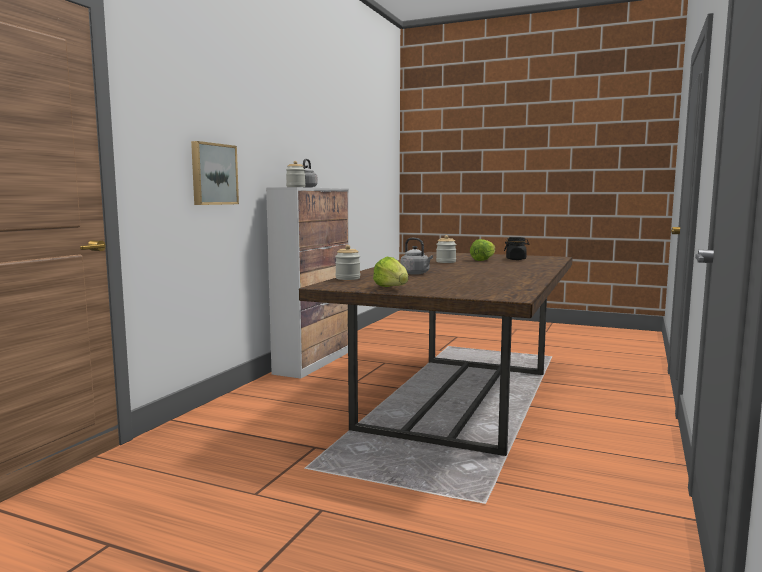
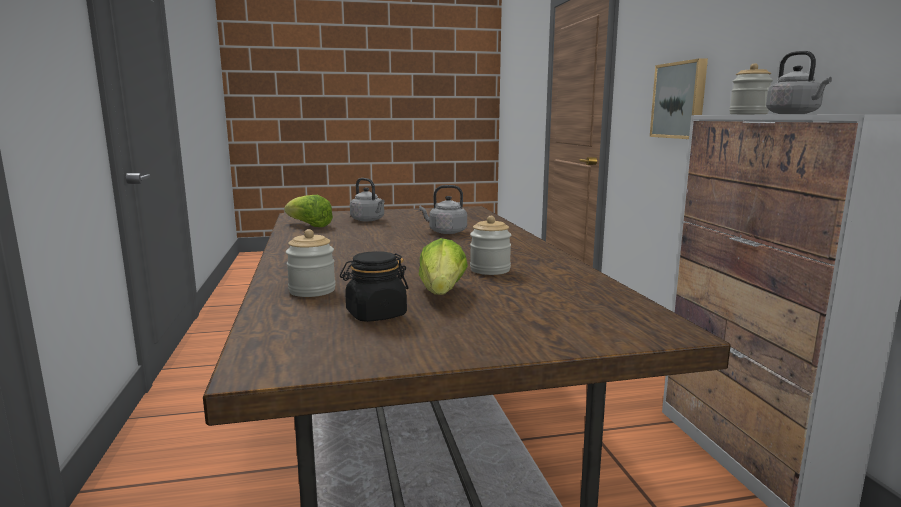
camera: 145 degrees right, 5 degrees up
(347, 278) = (485, 217): jar -> jar (312, 290)
(392, 288) = (410, 212): lettuce -> lettuce (309, 226)
(450, 285) = (369, 220): none -> grey kettle

